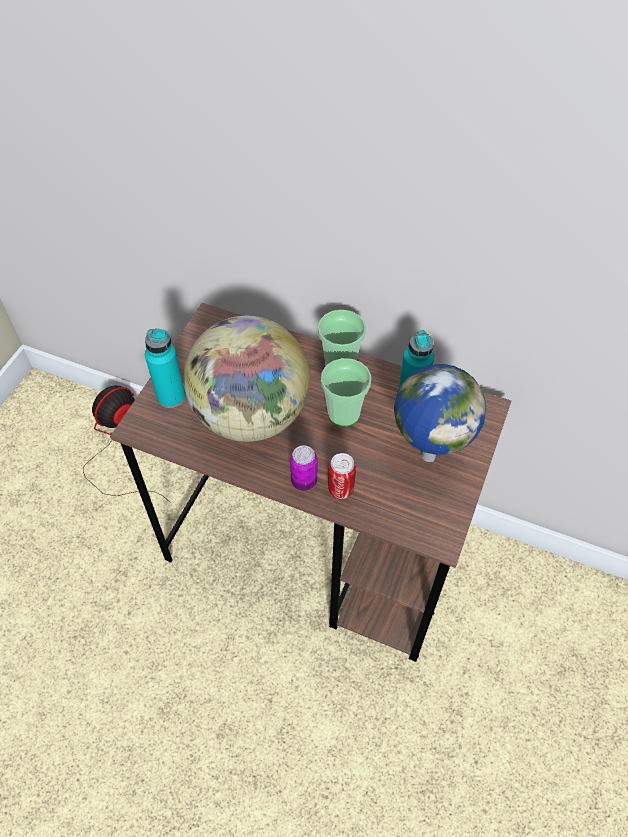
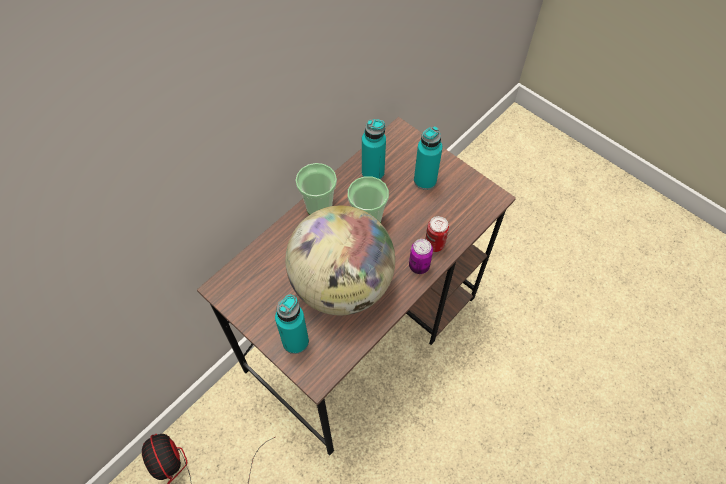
camera: 70 degrees left, 5 degrees up
(428, 454) = (425, 180): globe -> turquoise bottle

